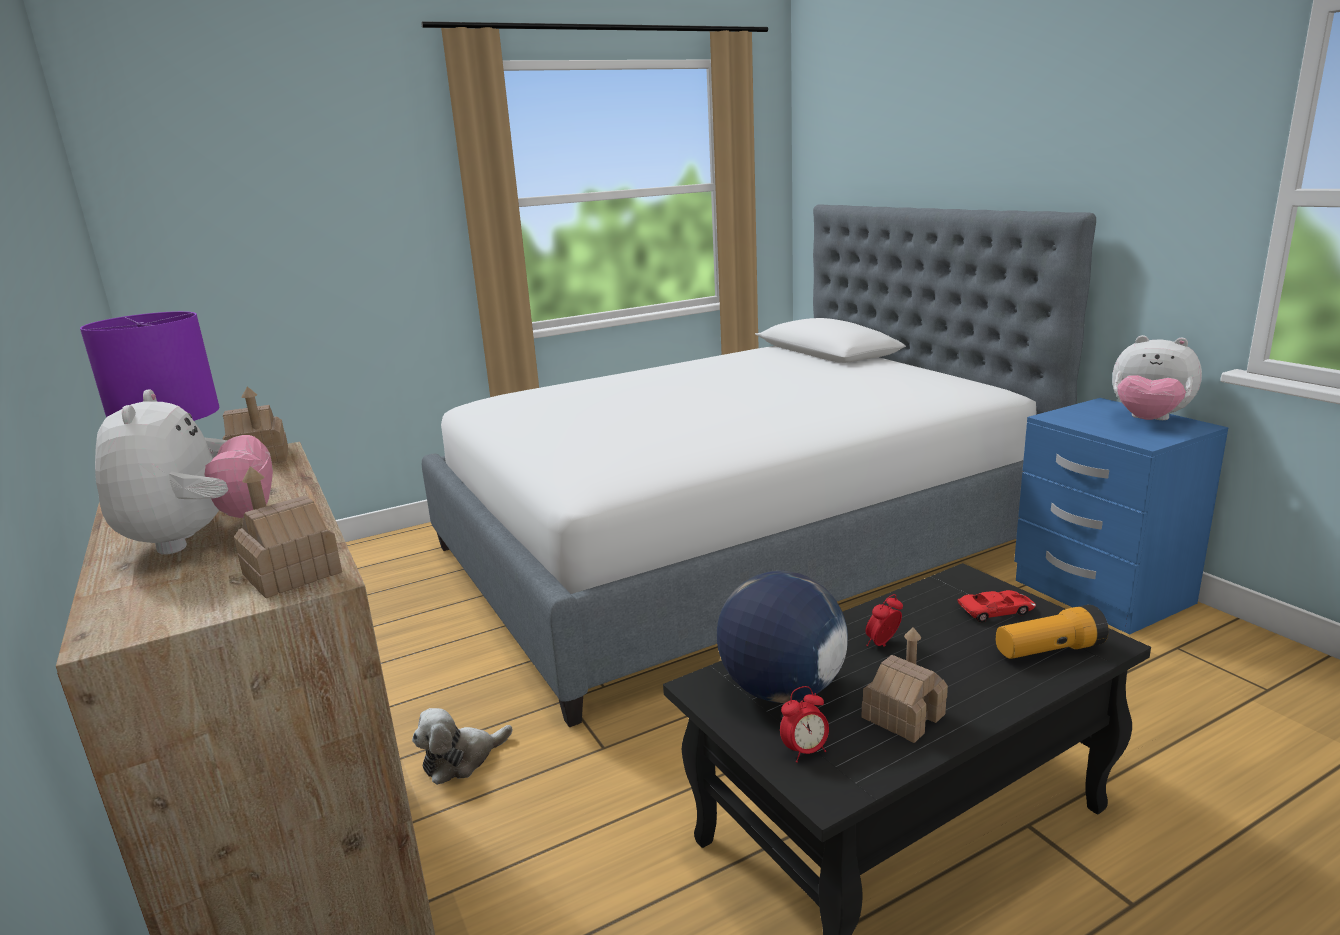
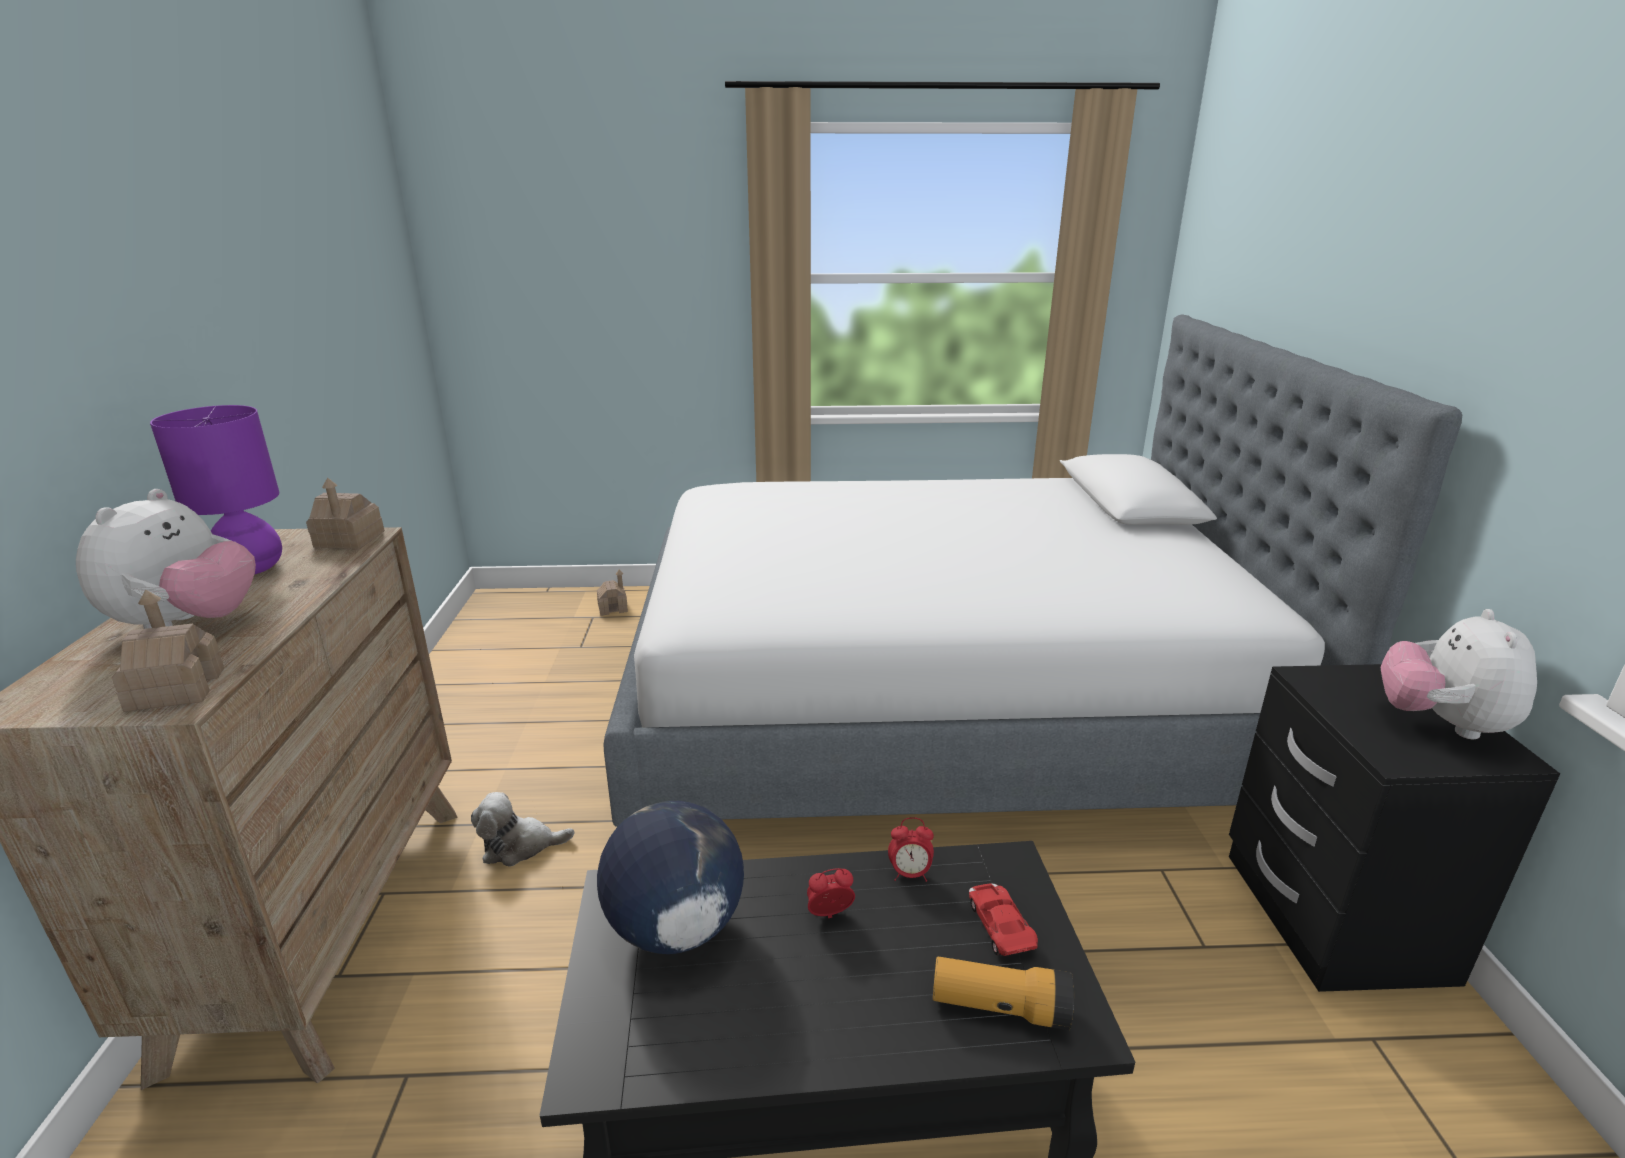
camera: 25 degrees right, 5 degrees up
(805, 751) = (620, 1013): alarm clock -> alarm clock (910, 874)
(903, 716) = (753, 1018): toy house -> toy house (613, 608)
(996, 611) = (999, 924): red toy car -> red toy car turned 120 degrees counterclockwise
(1100, 593) = (1331, 916): blue nightstand -> black nightstand
(1148, 420) = (1441, 724): plush toy -> plush toy turned 45 degrees clockwise

